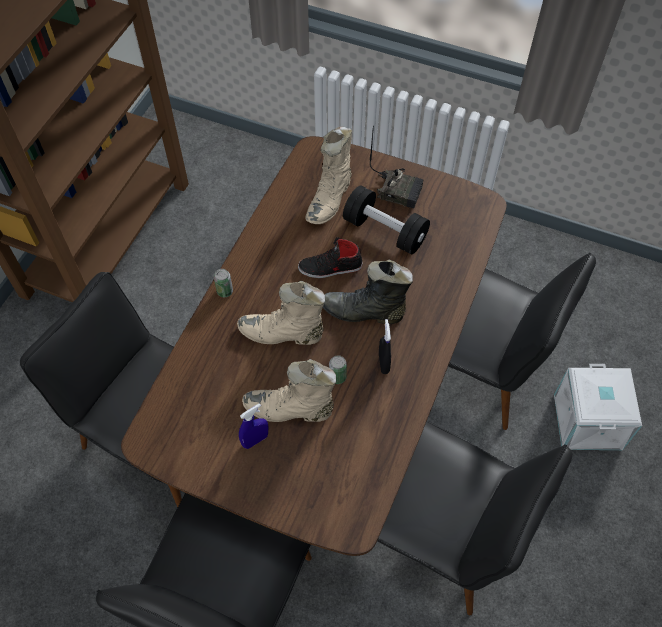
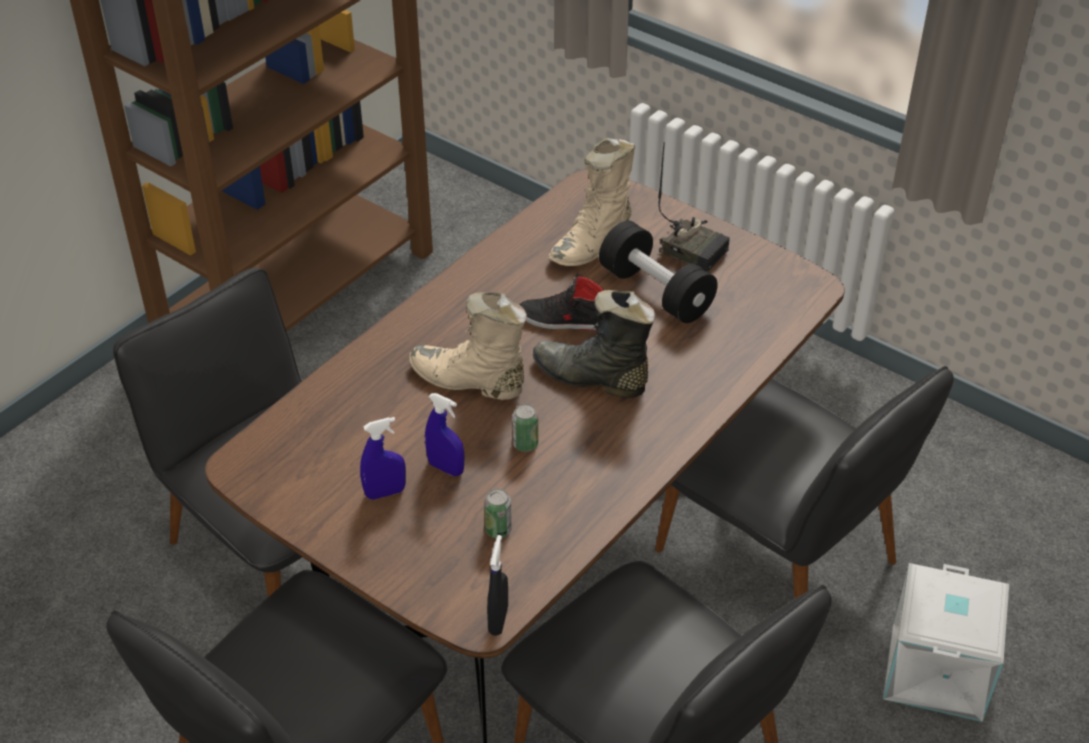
camera: 15 degrees right, 15 degrees down
(225, 291) = (409, 320): can -> can (498, 530)
(290, 409) = (446, 468): beige boot -> blue spray bottle
(383, 363) = (596, 441): black spray bottle -> black spray bottle (498, 620)

